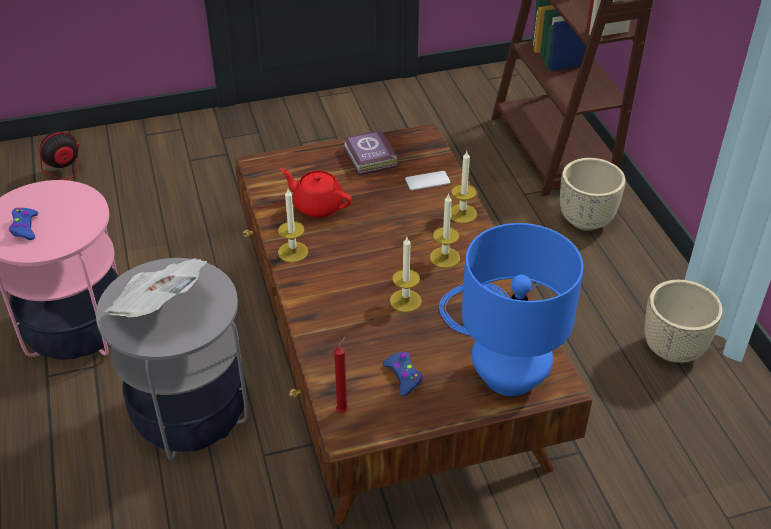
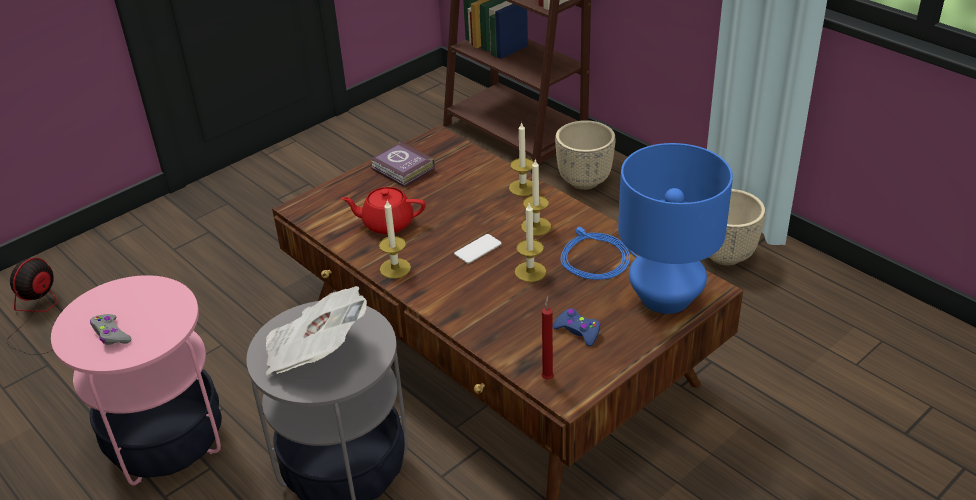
camera: 25 degrees left, 5 degrees down
(25, 228) = (111, 334): blue game controller -> grey game controller
(427, 181) = (471, 172): phone -> phone (478, 249)

